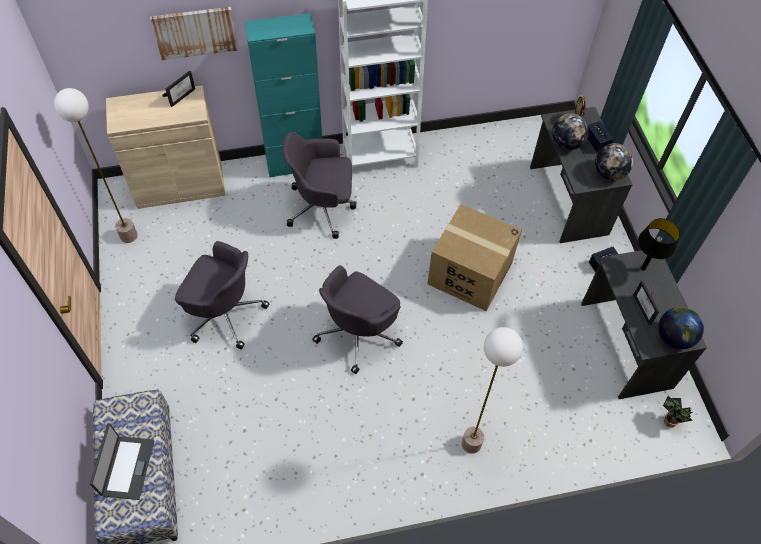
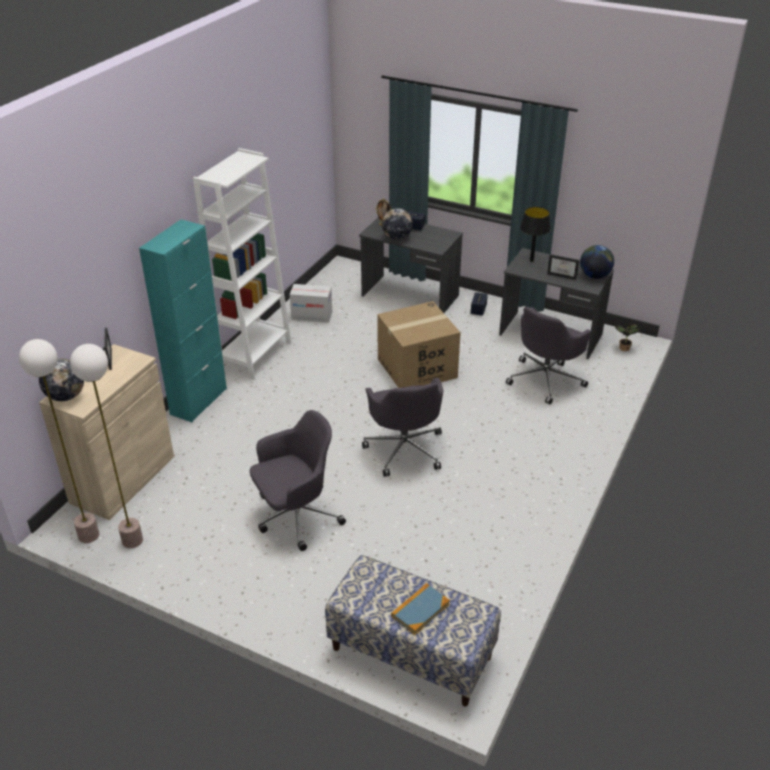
camera: 50 degrees left, 20 degrees down
(127, 467) = (420, 610): laptop -> book
(195, 32) = (101, 280): picture -> none
(323, 207) = (263, 408): grey office chair -> grey office chair (546, 379)
(467, 154) = (312, 315): none -> cardboard box
(471, 444) = (559, 441): floor lamp -> floor lamp (88, 535)
(609, 173) = (443, 235): globe -> globe (66, 396)

